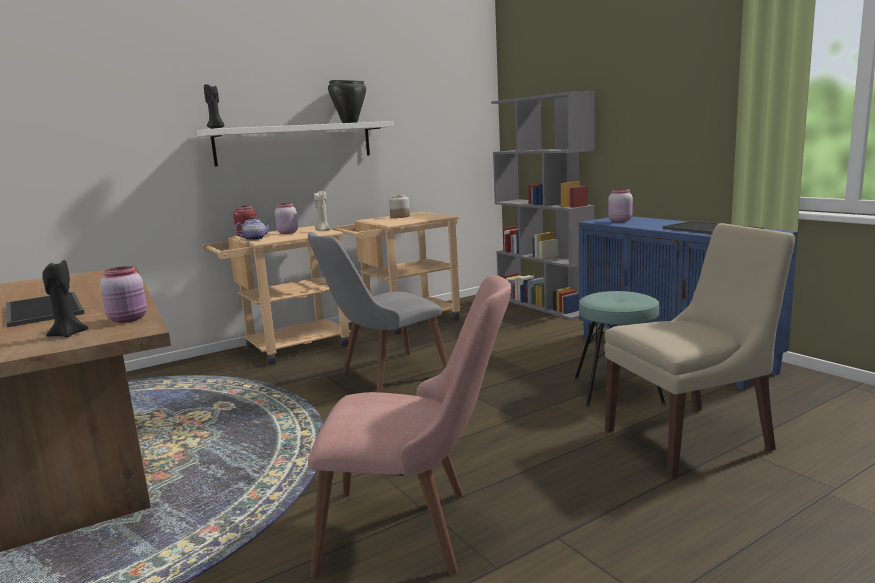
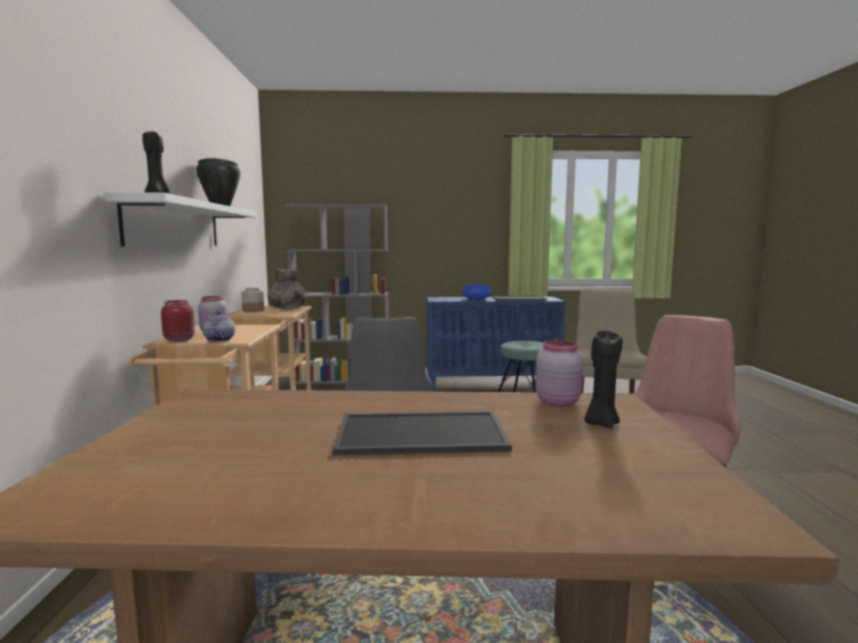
camera: 60 degrees left, 5 degrees down
(323, 230) = (246, 326): beige candle -> none
(427, 217) = (287, 308): none -> grey vase
(619, 220) = (448, 299): pink jar -> none
(645, 225) = (476, 299): none -> blue cooking pot

